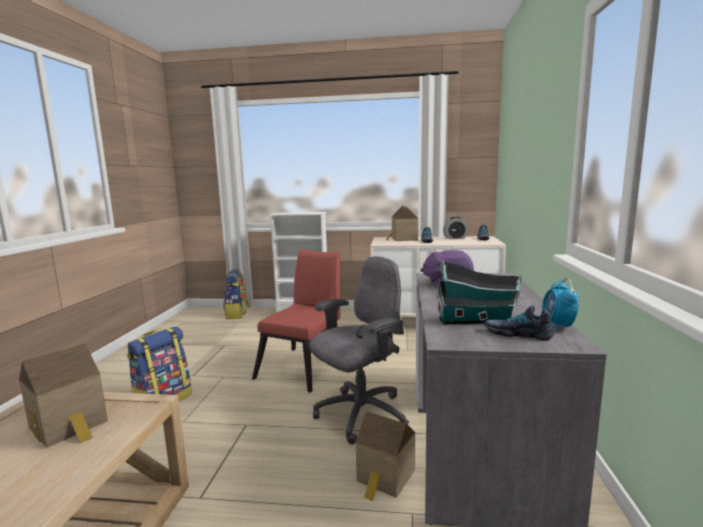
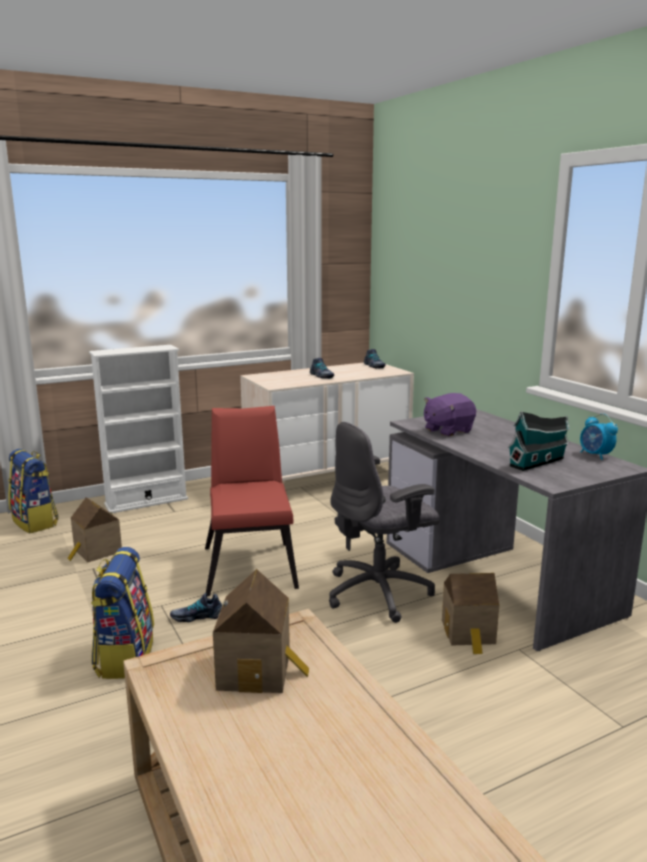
camera: 35 degrees left, 5 degrees up
(360, 415) = (380, 592): grey office chair -> grey office chair turned 135 degrees counterclockwise
(403, 239) = (287, 375): toy house -> toy house (96, 552)
(455, 238) = (344, 368): alarm clock -> none
(518, 334) = (583, 467): shoe -> shoe (197, 616)

